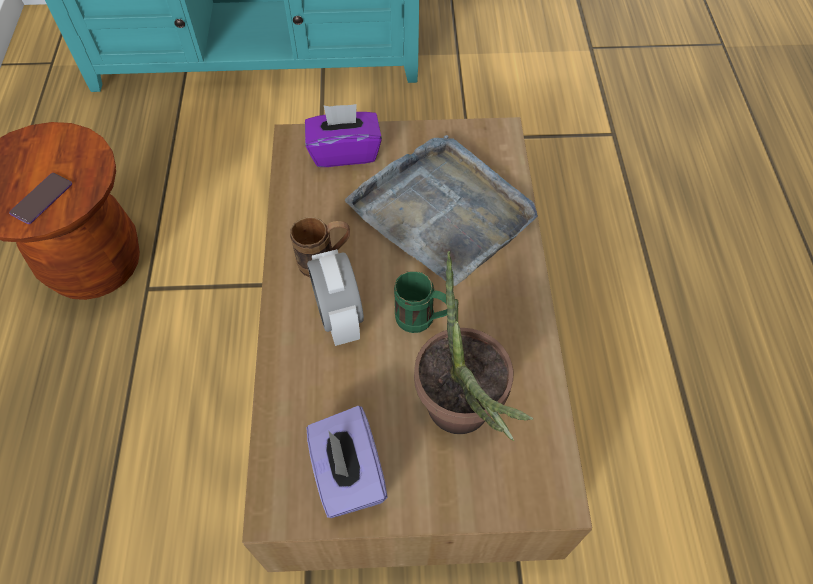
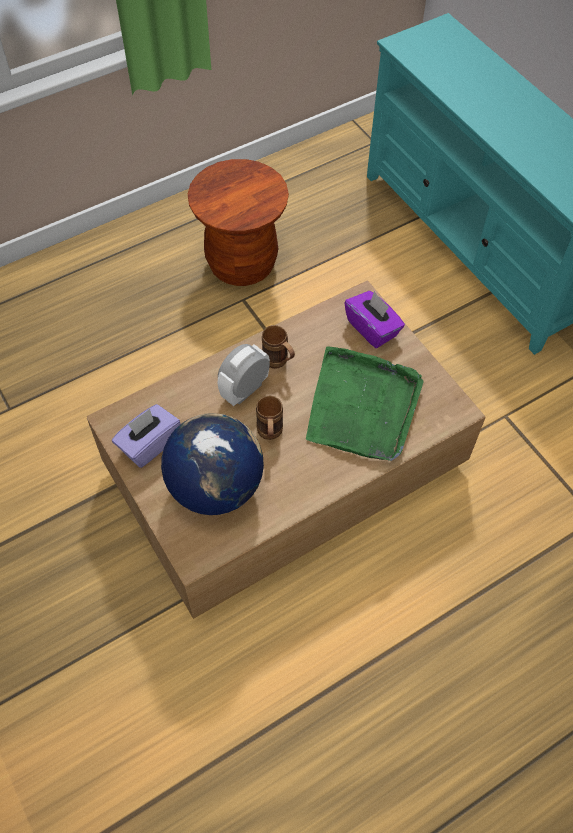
camera: 60 degrees right, 0 degrees up
(42, 199) = (224, 205): phone -> none
(422, 321) = (269, 434): green mug -> brown mug
(443, 212) = (362, 407): grey tray -> green tray
(462, 419) = (215, 486): potted plant -> globe

